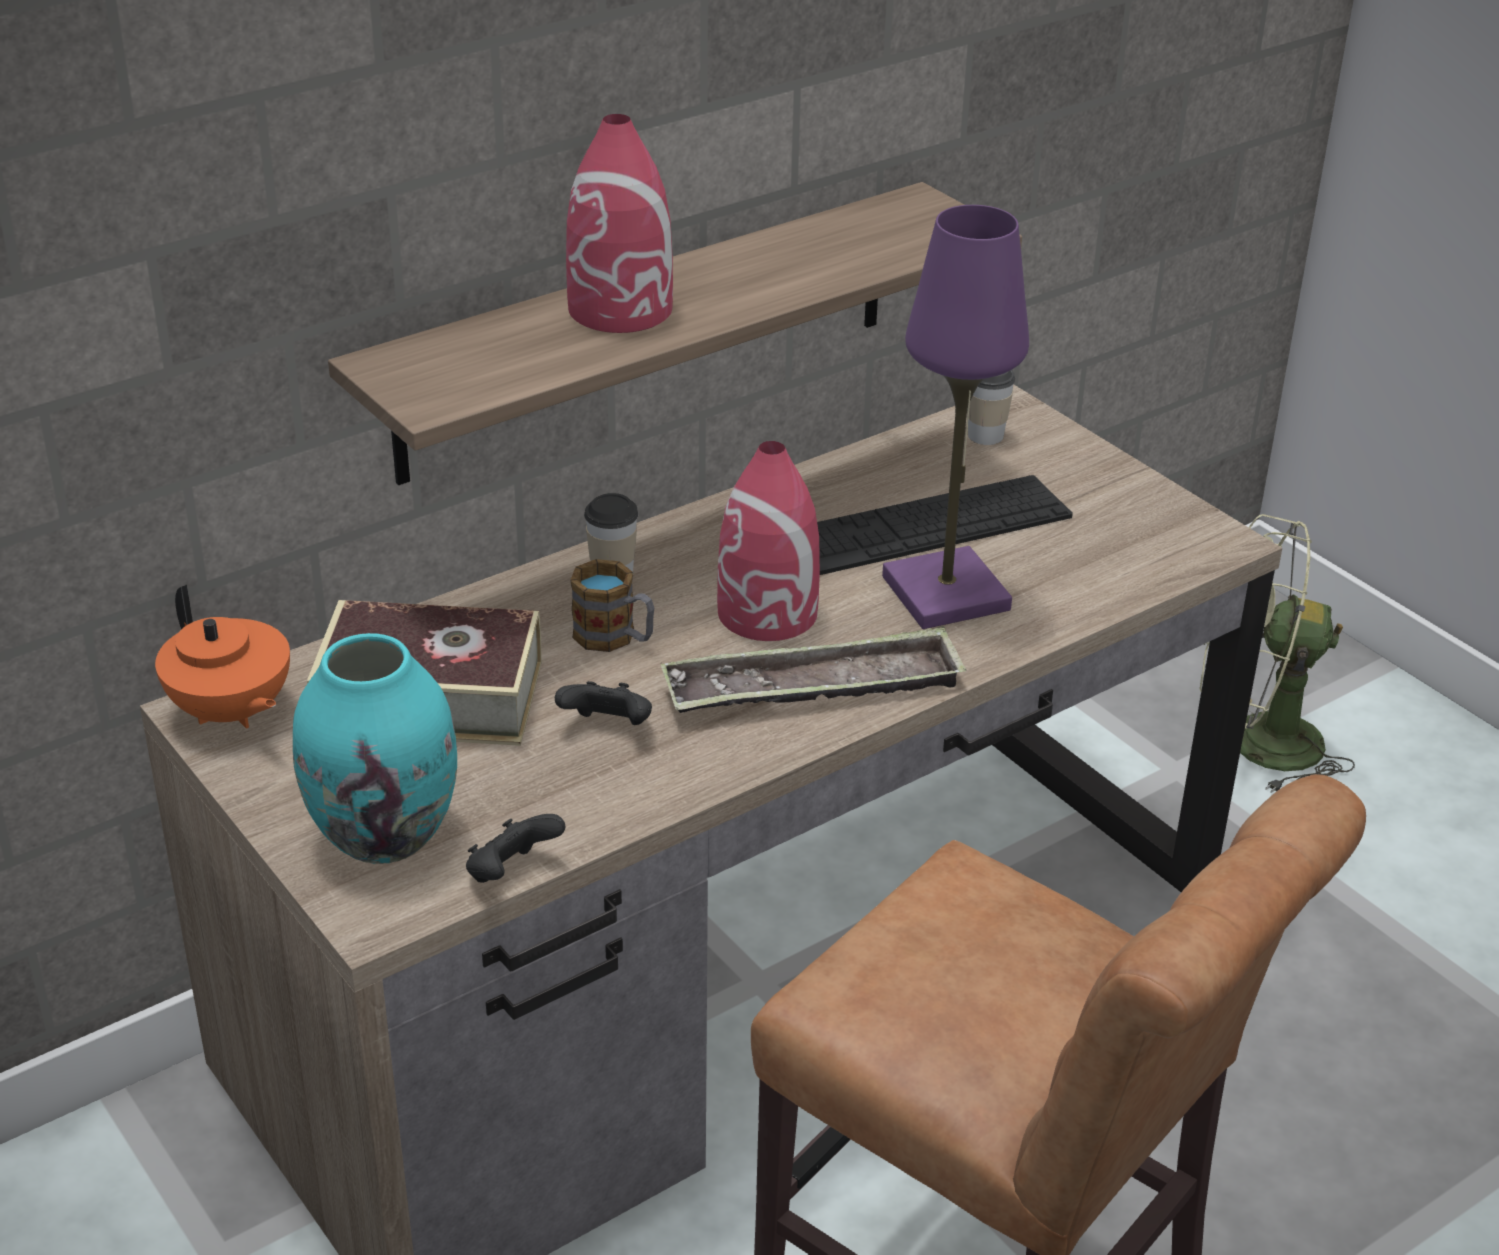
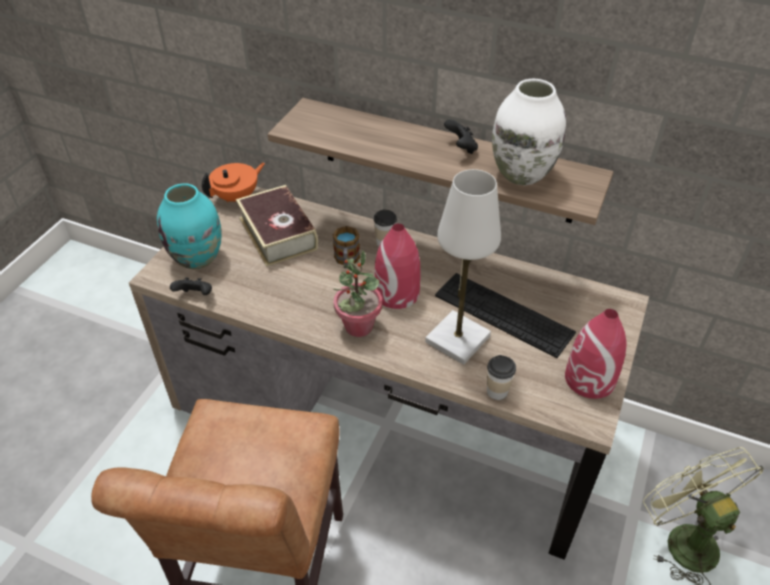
camera: 60 degrees right, 10 degrees up
(231, 713) = (237, 197): orange teapot -> orange teapot turned 150 degrees counterclockwise
(608, 727) = (292, 282): black game controller -> black game controller (461, 148)
(621, 309) = (402, 140): red vase -> red vase (590, 379)
(813, 688) = (358, 326): tray -> potted plant
(848, 247) = (521, 173): none -> white vase
(946, 593) = (457, 339): purple table lamp -> white table lamp
(985, 435) = (594, 304): cup -> cup (497, 391)

